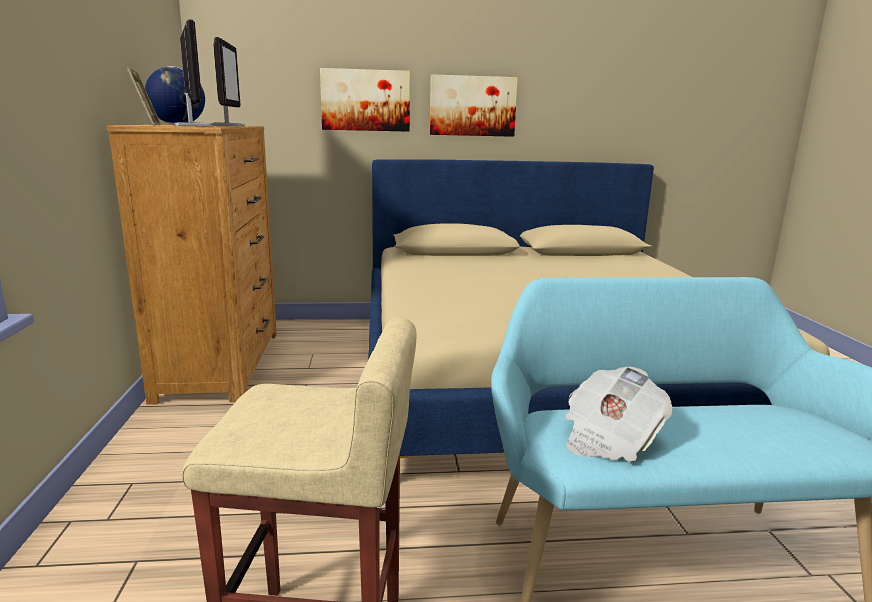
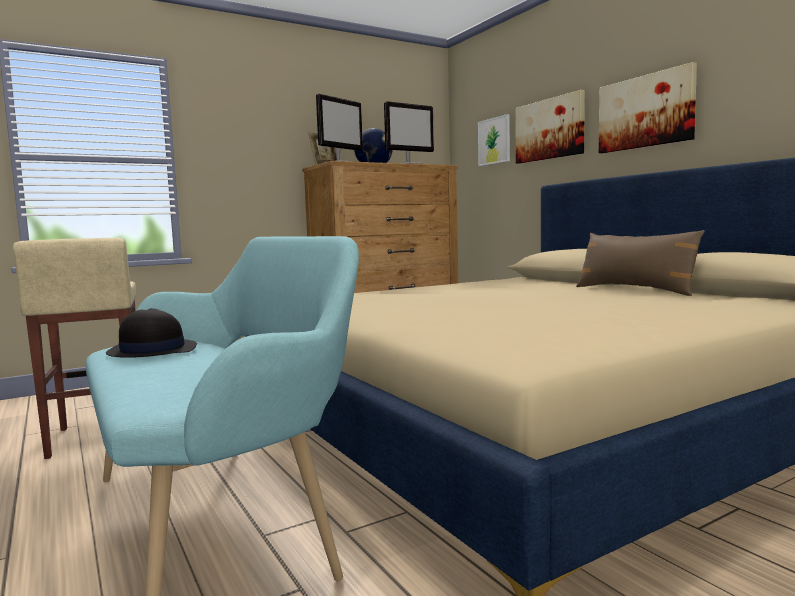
camera: 65 degrees right, 10 degrees down
(280, 97) = (494, 141): none -> picture
(541, 258) = (635, 290): none -> brown pillow
(609, 438) = (152, 350): newspaper -> black hat

